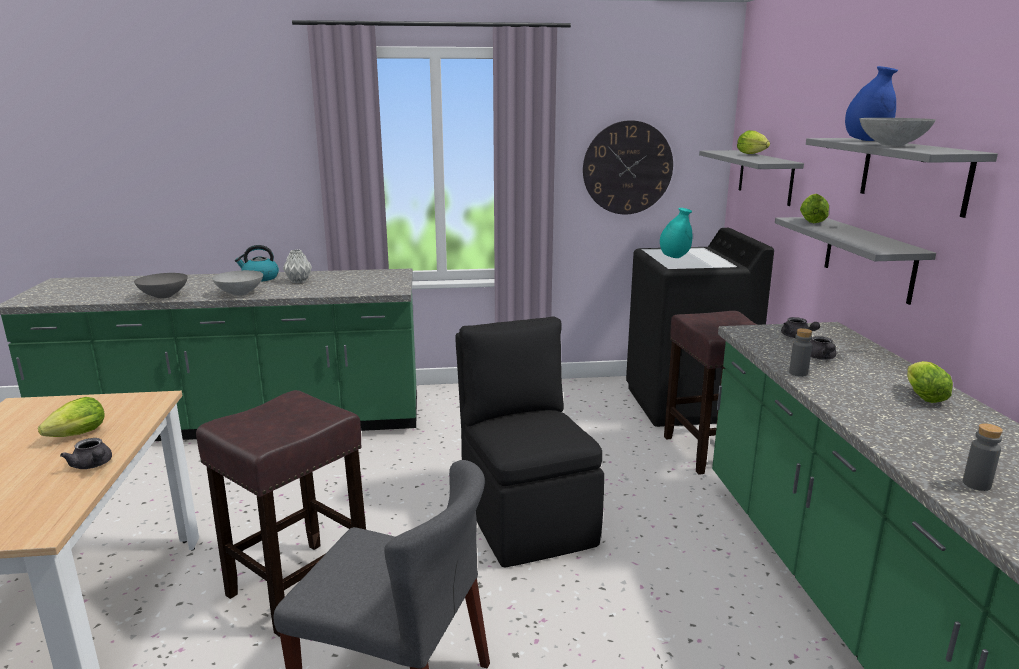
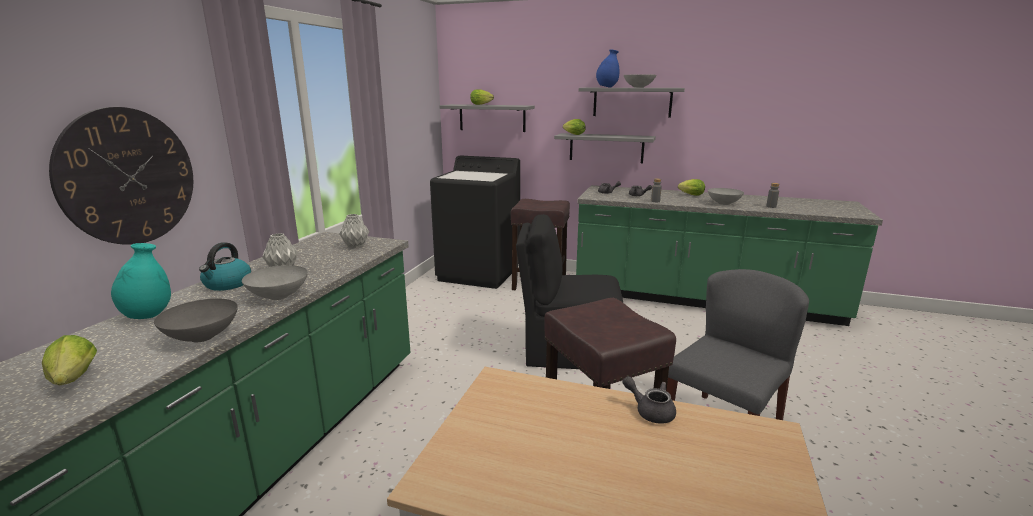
camera: 65 degrees left, 0 degrees up
(74, 436) = (571, 426): lettuce -> lettuce (73, 381)
(93, 465) = (650, 411): grey teapot -> grey teapot turned 120 degrees counterclockwise
(375, 284) = (355, 246): none -> grey vase
(627, 168) = (405, 121): wall clock -> wall clock (128, 177)
(674, 257) = (468, 176): turquoise vase -> turquoise vase (148, 315)
(898, 430) = (723, 204): none -> grey bowl

